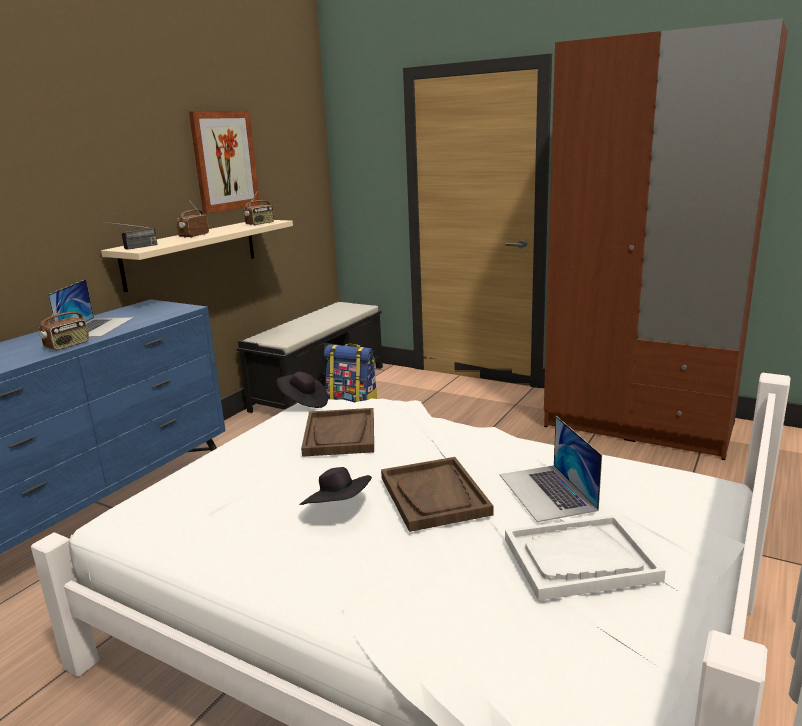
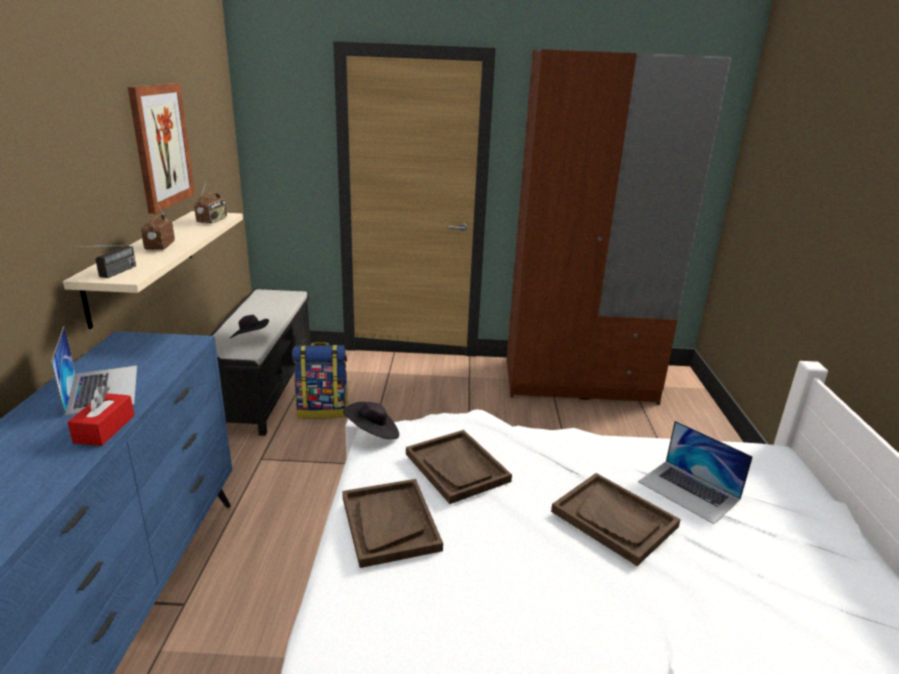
camera: 30 degrees left, 5 degrees up
(67, 346) = (104, 429): radio -> red tissue box
(242, 459) = (389, 523): none -> brown tray
(338, 508) = (550, 558): black hat -> black hat (250, 338)
(579, 559) = (778, 553): white tray -> none

